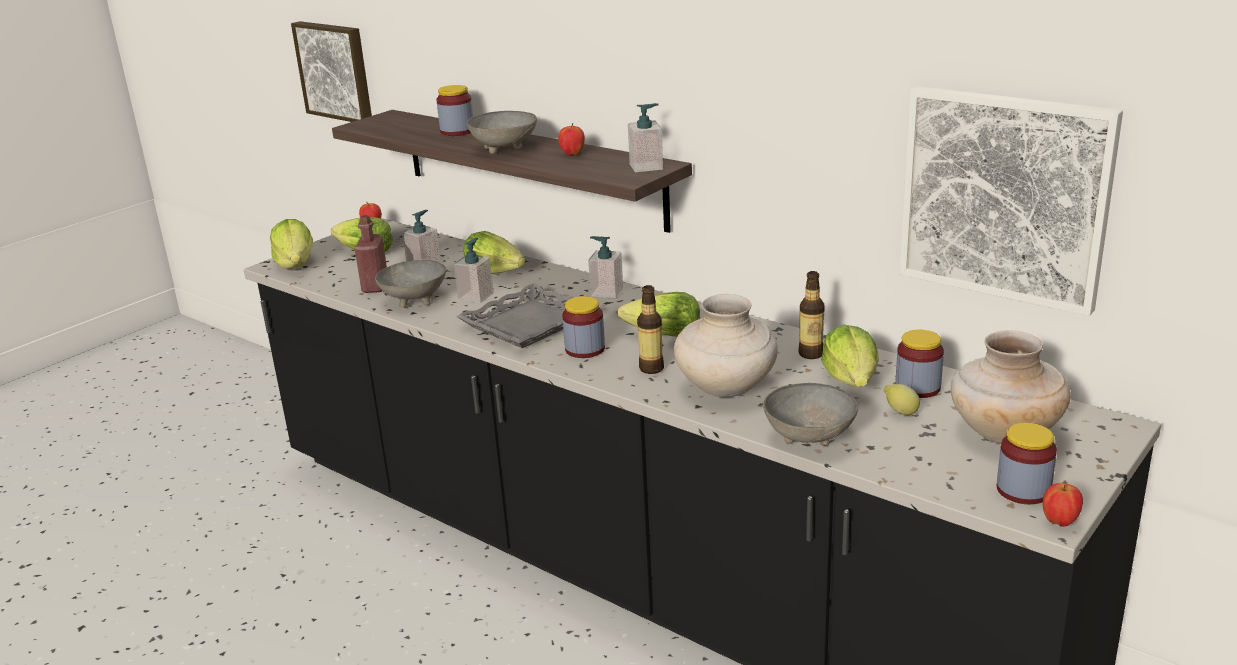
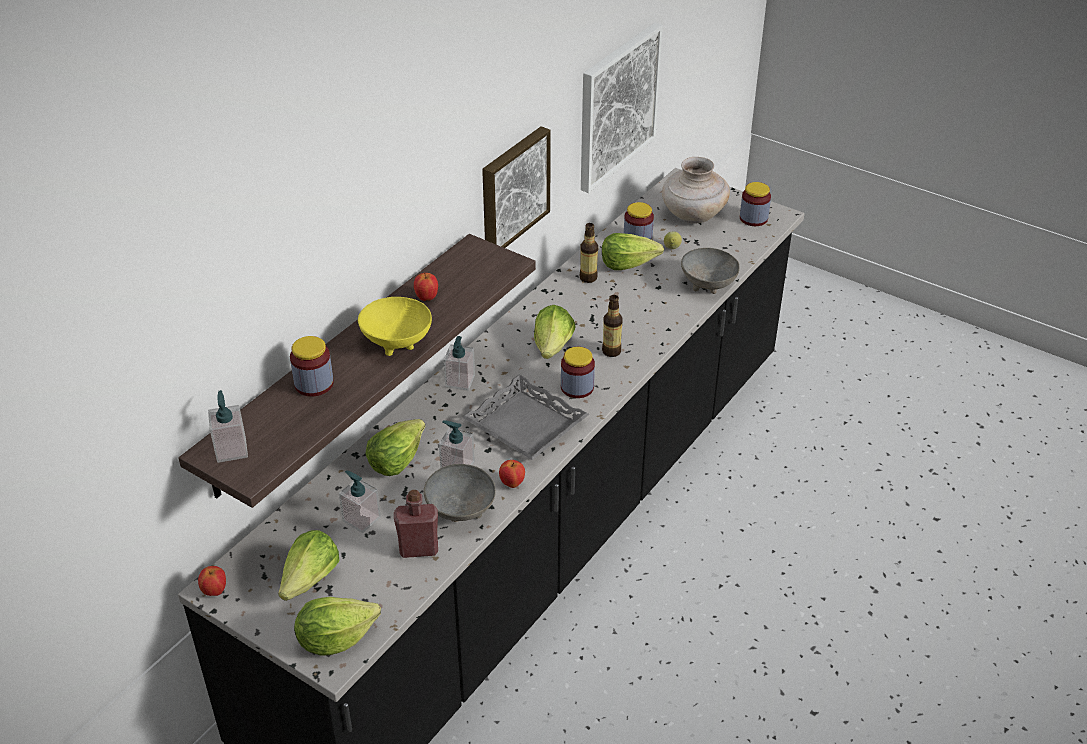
camera: 95 degrees left, 15 degrees up
(336, 71) = (85, 492): picture -> picture (512, 189)
(504, 149) = (398, 342): grey bowl -> yellow bowl
(646, 167) = (477, 255): soap dispenser -> soap dispenser (231, 450)
(726, 388) = (641, 316): beige vase -> none
(1059, 522) = (781, 212): apple -> apple (512, 483)

